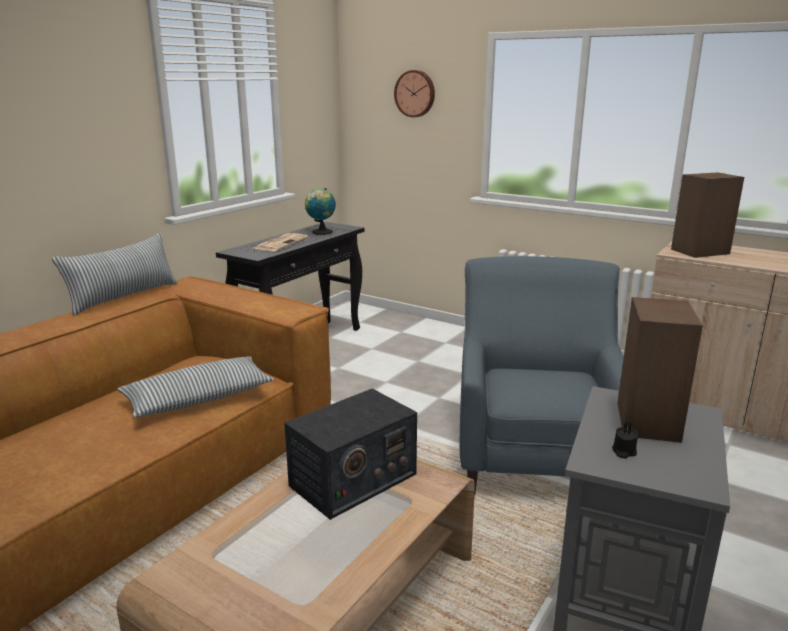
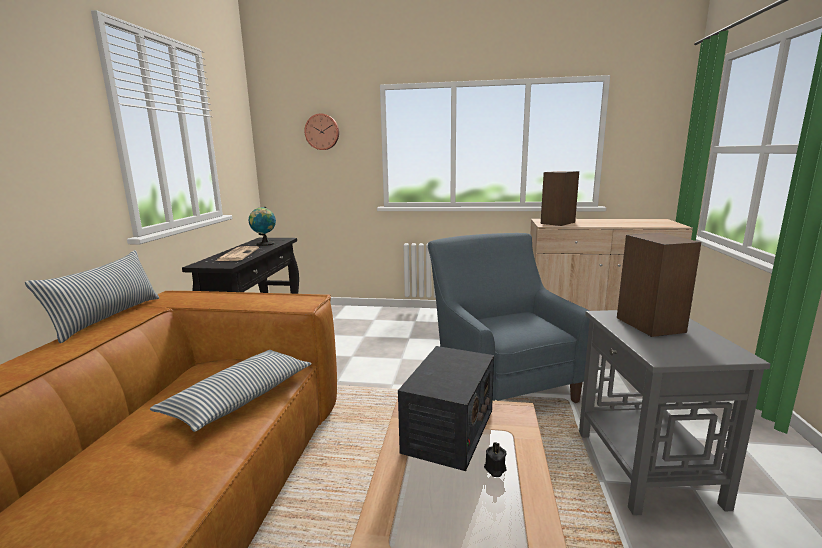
camera: 25 degrees left, 5 degrees down
(623, 452) = (667, 346): black candle -> black candle (494, 469)

